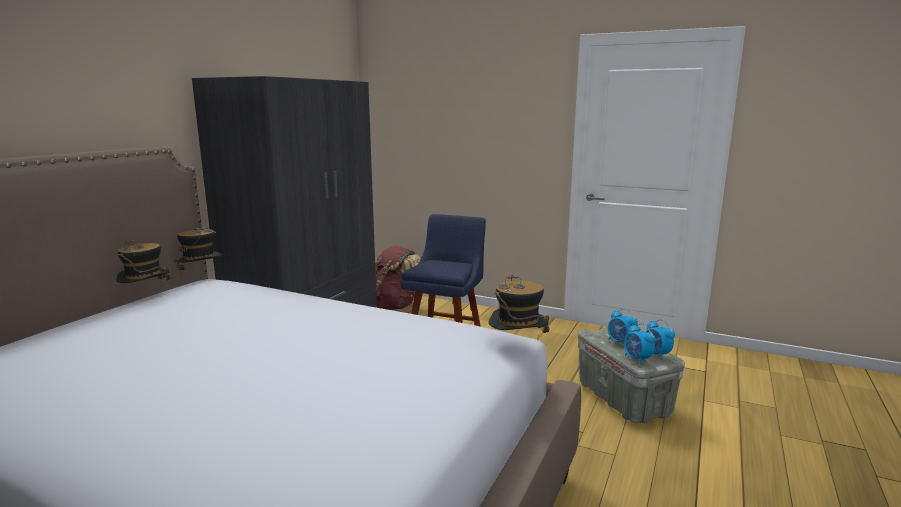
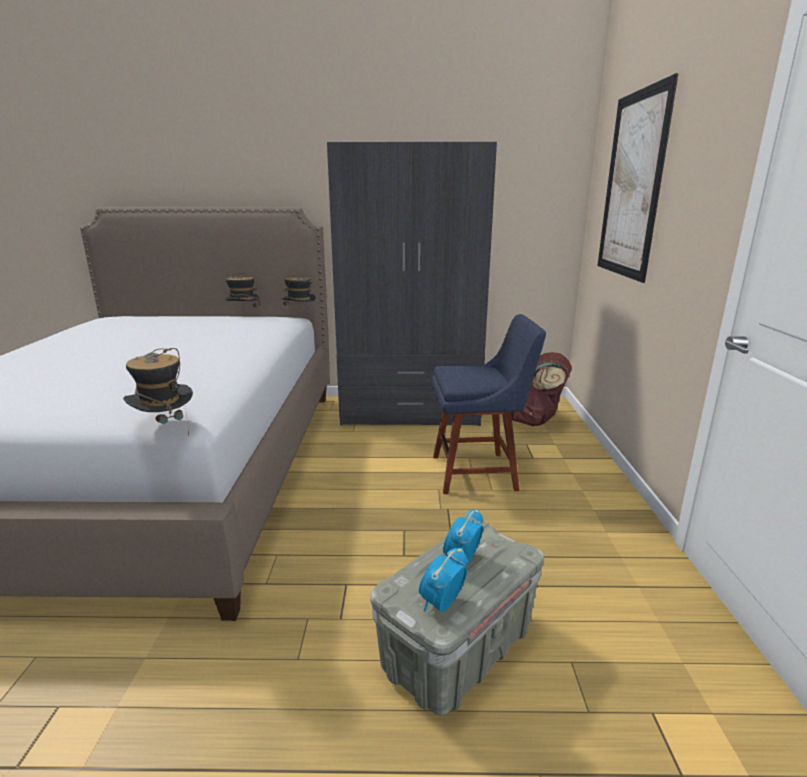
camera: 65 degrees right, 5 degrees up
(439, 115) = (632, 186): none -> picture
(637, 359) = (408, 584): alarm clock -> none

